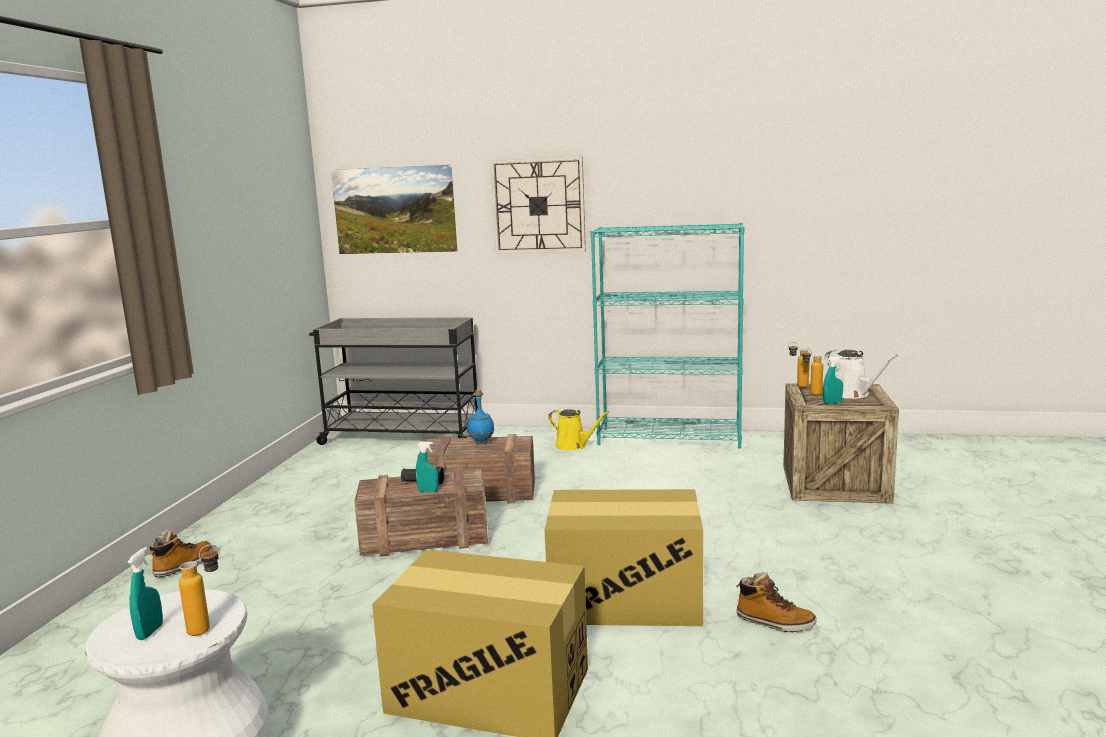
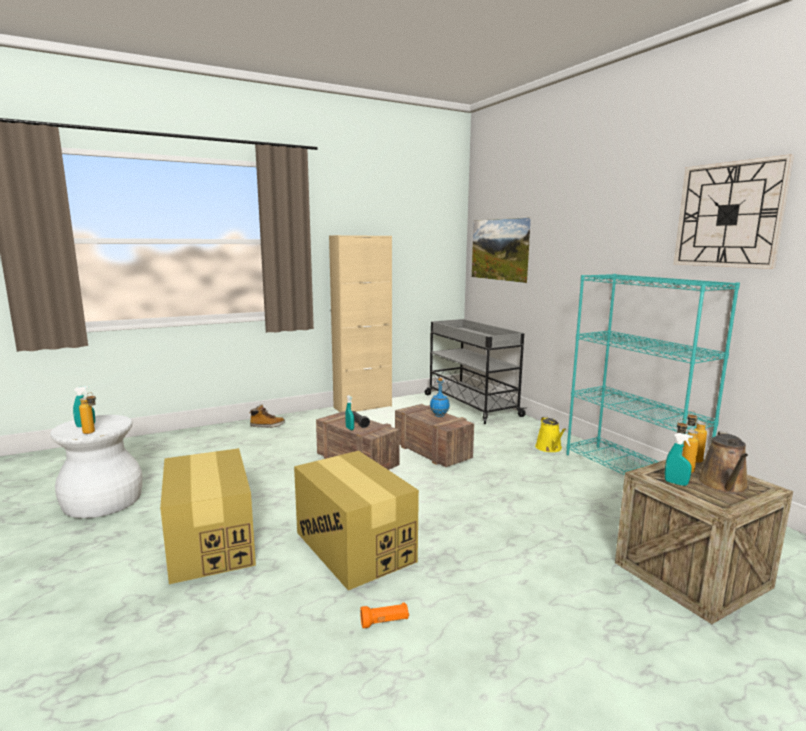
camera: 50 degrees right, 0 degrees up
(270, 488) = (362, 407): none -> beige cabinet
(538, 206) = (577, 252): wall clock -> wall clock (728, 215)
(774, 622) = (384, 622): boot -> orange flashlight
(852, 394) = (723, 486): white watering can -> brown watering can

